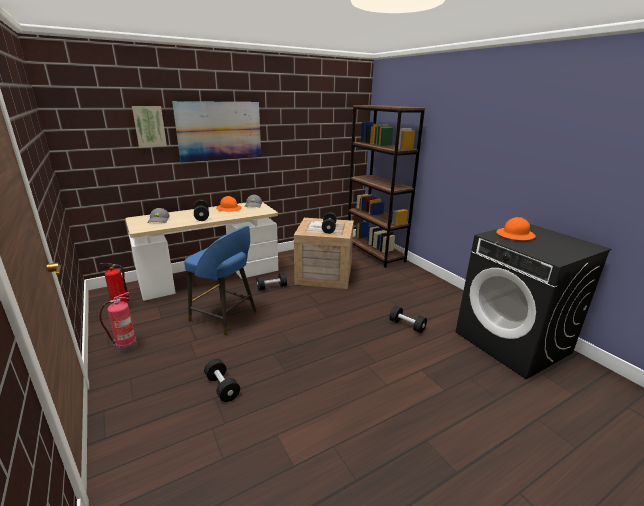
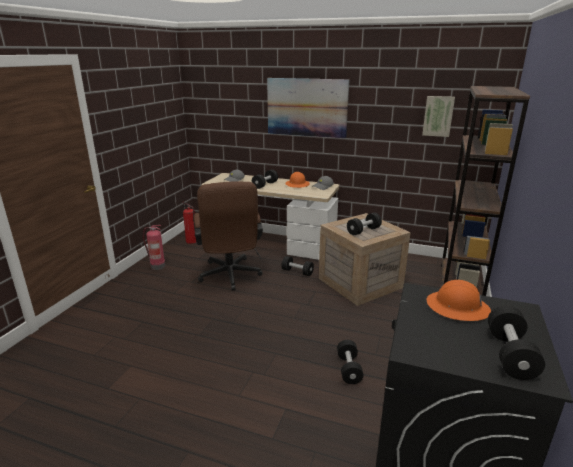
camera: 50 degrees right, 0 degrees up
(149, 126) = (248, 99): picture -> picture (438, 116)
(222, 387) = (155, 319): black dumbbell -> black dumbbell (510, 354)
(225, 317) = (230, 277): blue stool -> brown office chair

